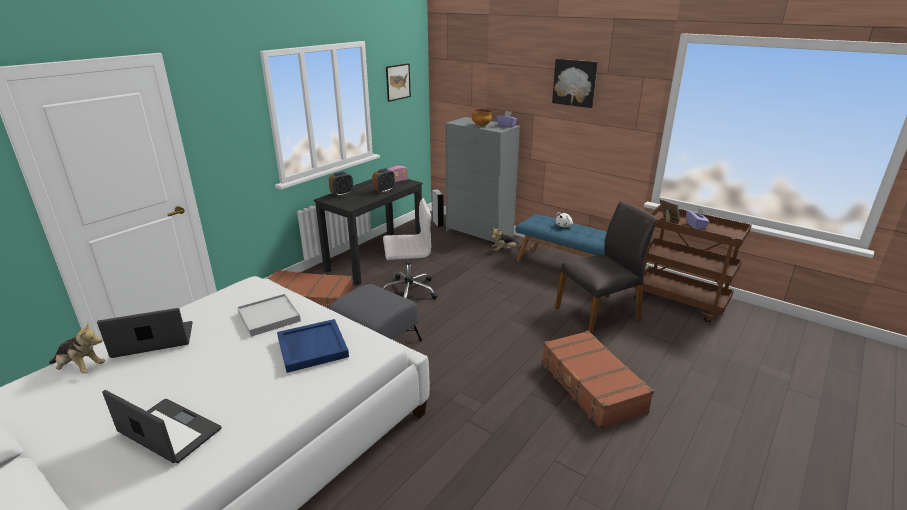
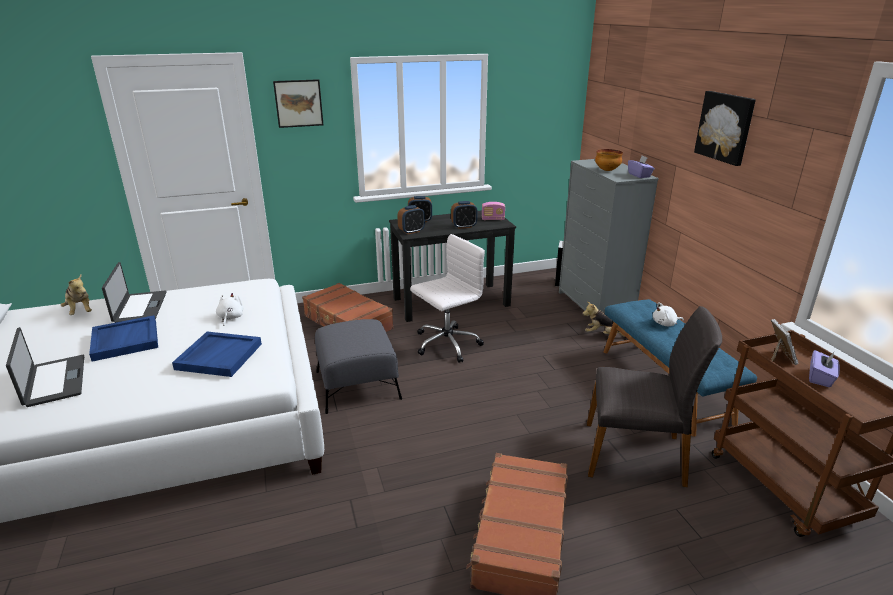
camera: 35 degrees right, 0 degrees up
(153, 341) = (139, 307): laptop -> laptop turned 60 degrees clockwise
(189, 371) = (125, 340): none -> blue tray
(269, 317) = (230, 318): white tray -> white plush toy
(348, 204) = (411, 231): none -> alarm clock
(398, 82) = (533, 105): picture -> picture (298, 103)
(408, 291) = (446, 344): white office chair -> white office chair turned 60 degrees counterclockwise

